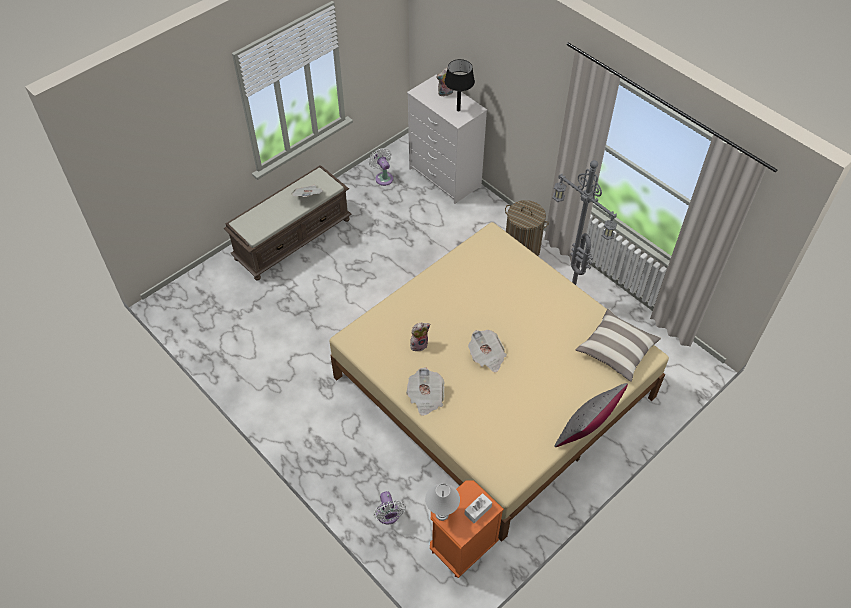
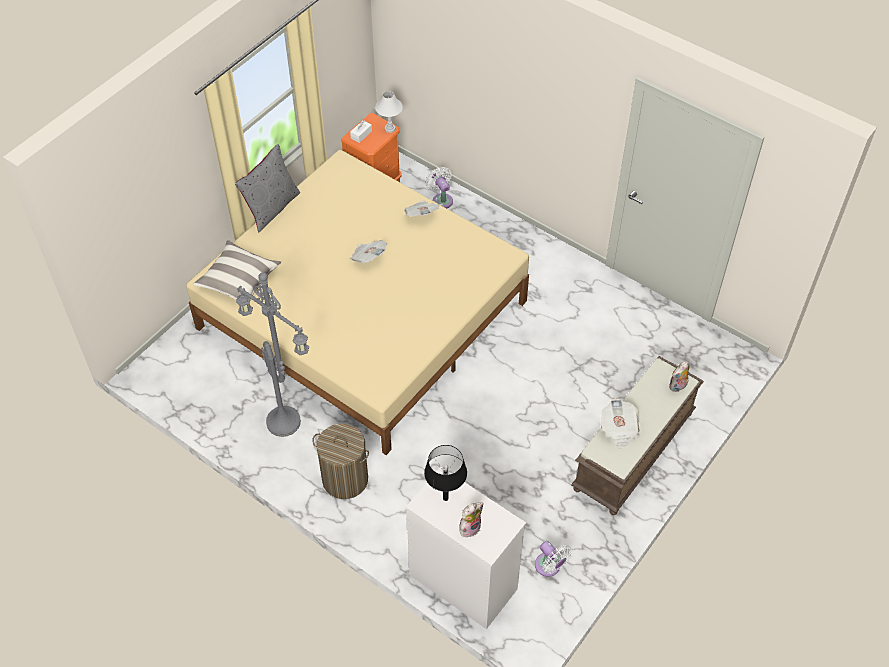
camera: 170 degrees right, 0 degrees up
(419, 344) = (438, 260): plush toy -> plush toy (678, 387)

